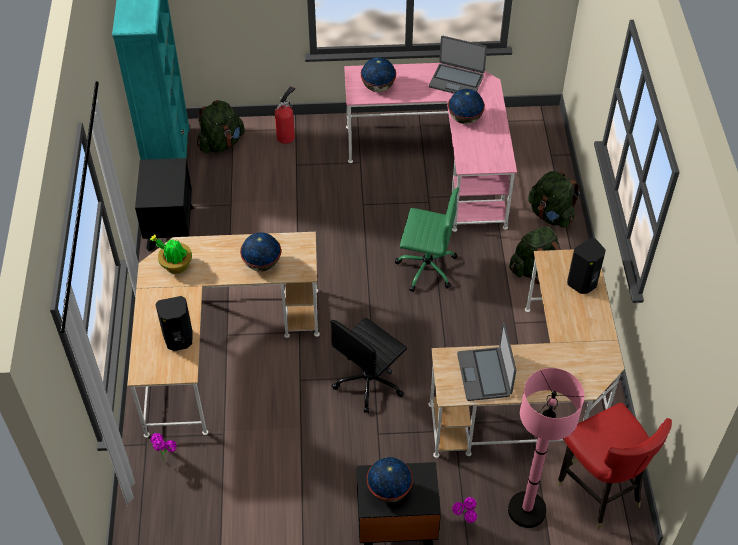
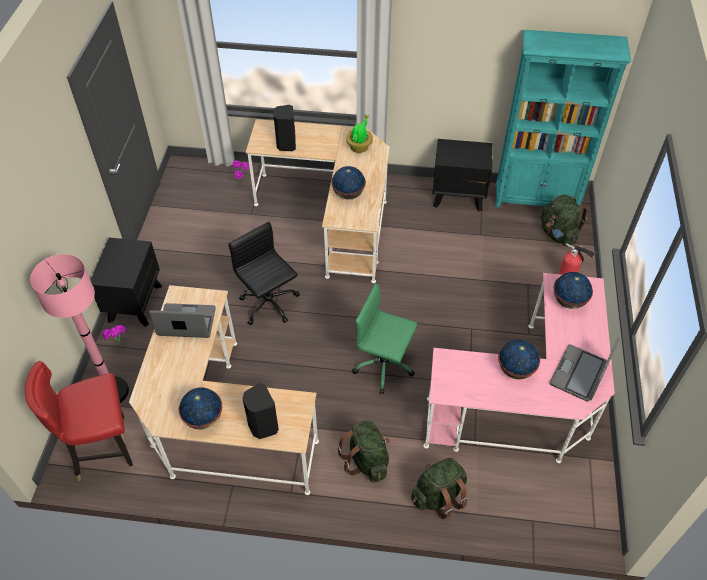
camera: 100 degrees right, 0 degrees up
(389, 490) = (122, 256): globe -> globe (204, 418)
(425, 267) = (385, 366): green office chair -> green office chair turned 90 degrees clockwise

